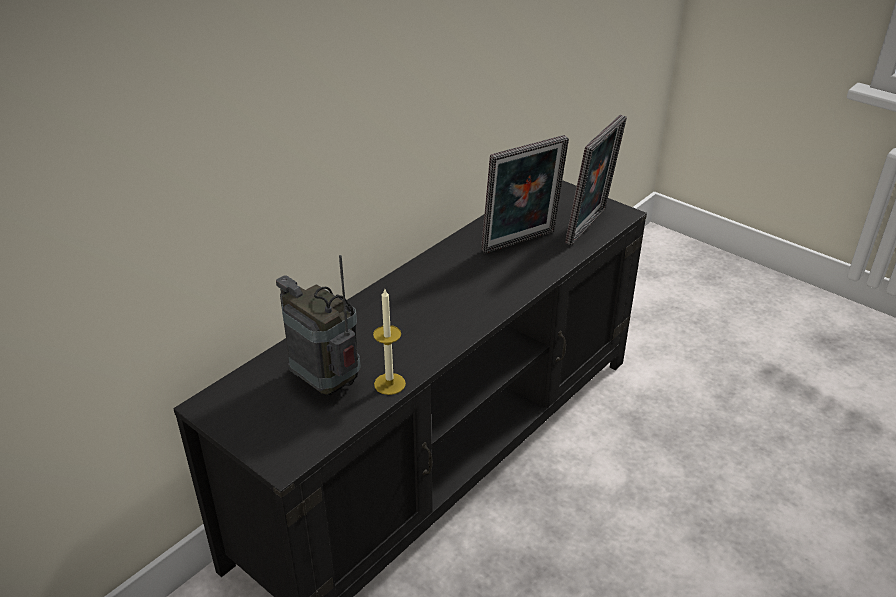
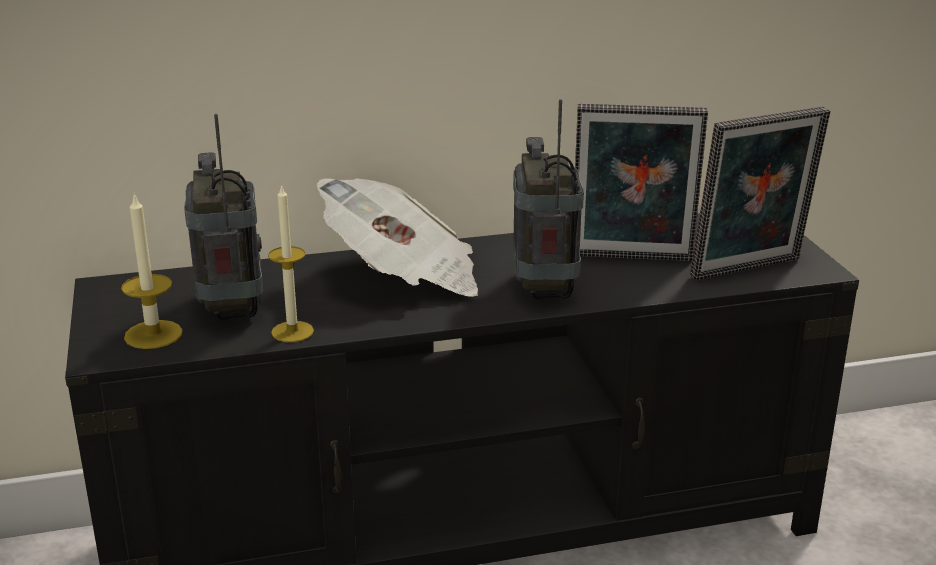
camera: 35 degrees right, 10 degrees down
(299, 429) = (153, 334): none -> candle
(406, 310) = (404, 276): none -> newspaper
(500, 285) = (545, 289): none -> radio

